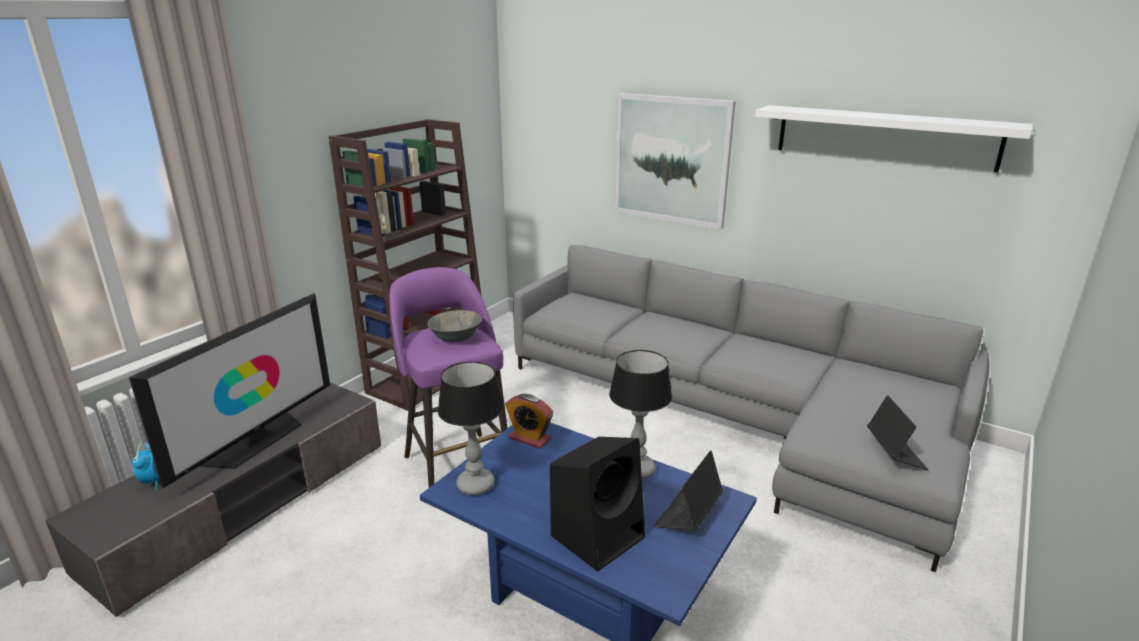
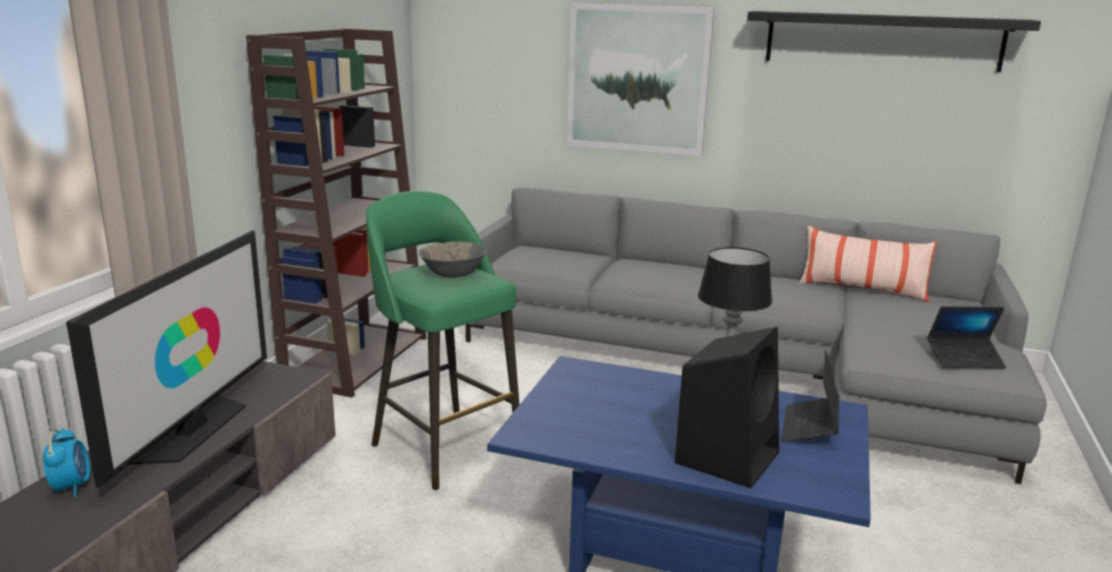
camera: 15 degrees left, 5 degrees down
(456, 464) = (444, 446): purple stool -> green stool
(474, 485) = (549, 427): table lamp -> none
(529, 438) = (581, 378): alarm clock -> none
(845, 363) = (862, 290): none -> pillow
(884, 137) = (882, 40): white shelf -> black shelf
(894, 453) = (964, 359): laptop -> laptop turned 105 degrees clockwise

